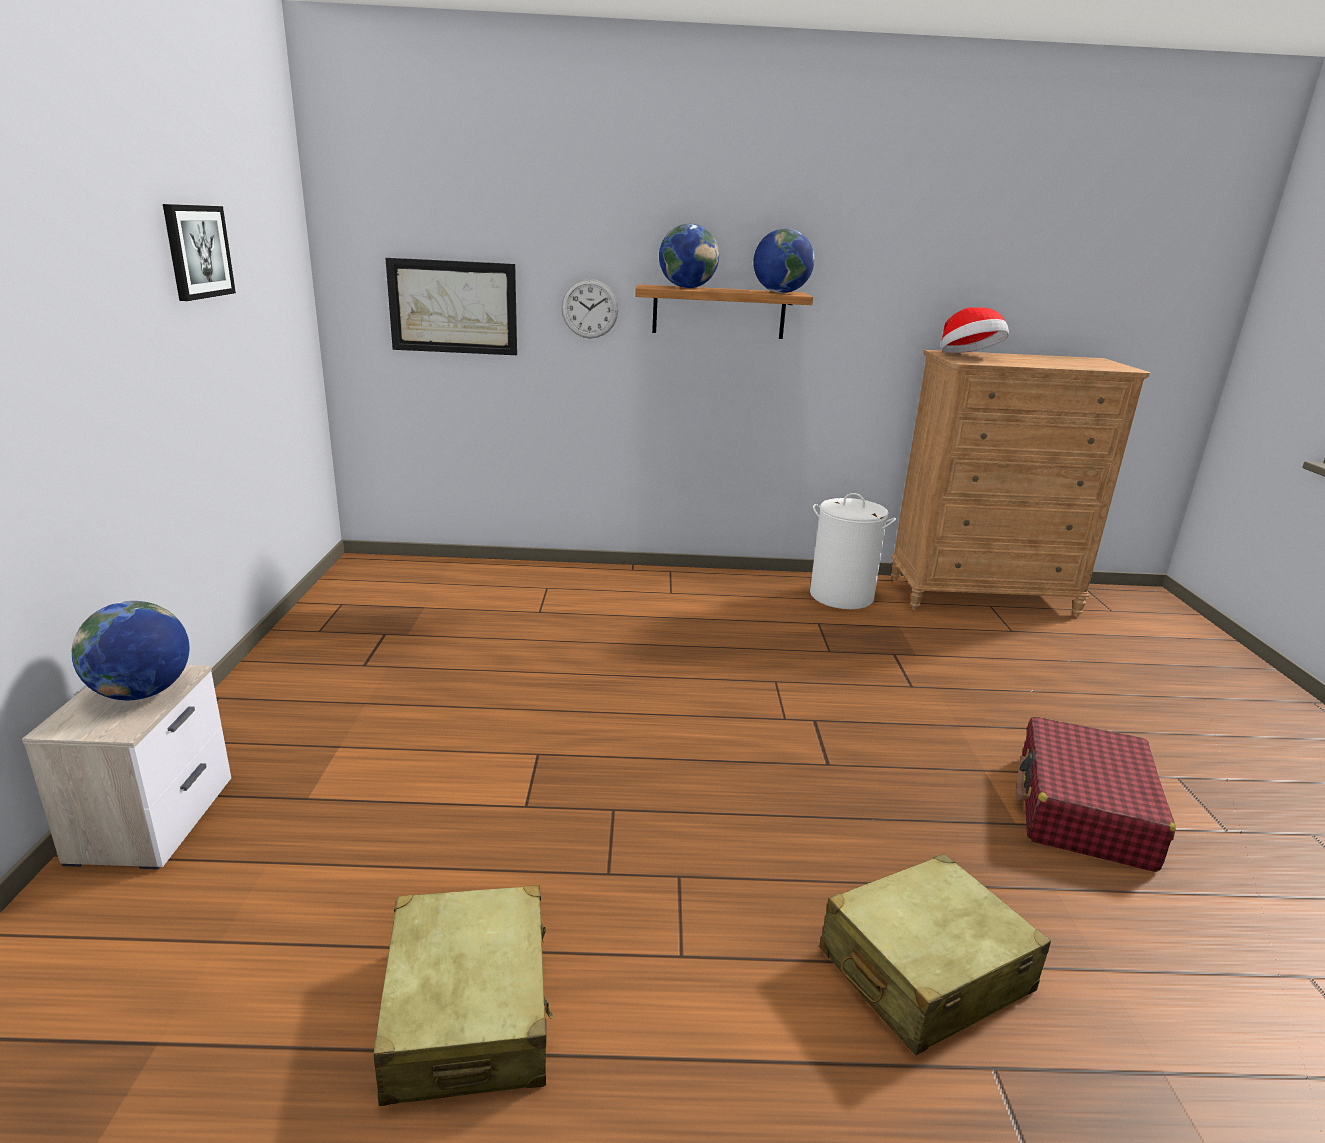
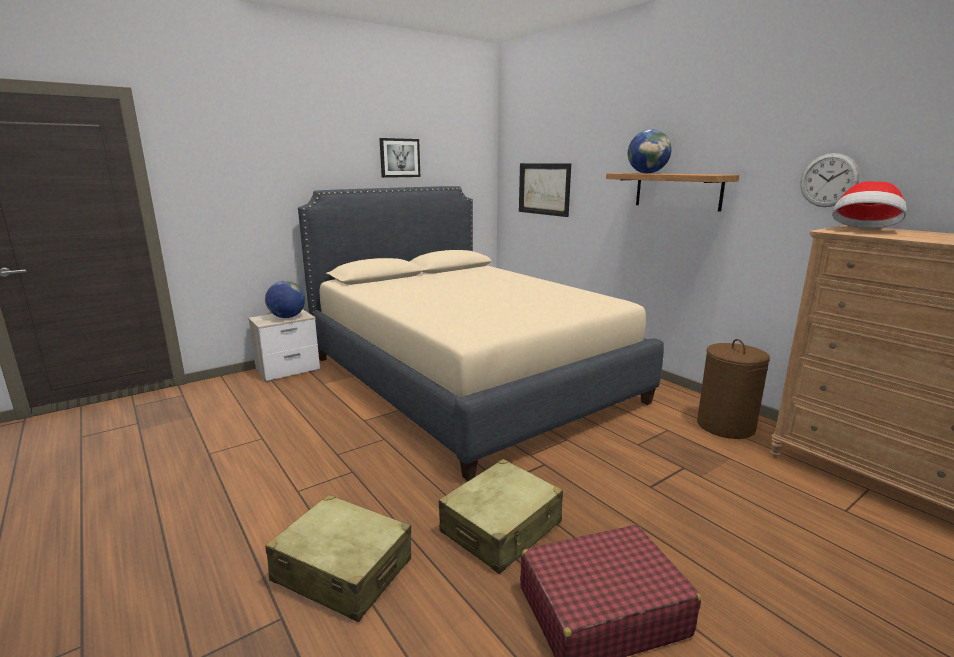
camera: 55 degrees right, 5 degrees down
(469, 1012) = (234, 457): beige suitcase -> beige suitcase (501, 528)
(520, 665) = (467, 378): none -> beige bed
(589, 308) = (604, 189): wall clock -> wall clock (828, 180)
(780, 292) = (705, 174): globe -> none
(842, 596) = (726, 426): white laundry basket -> brown laundry basket

